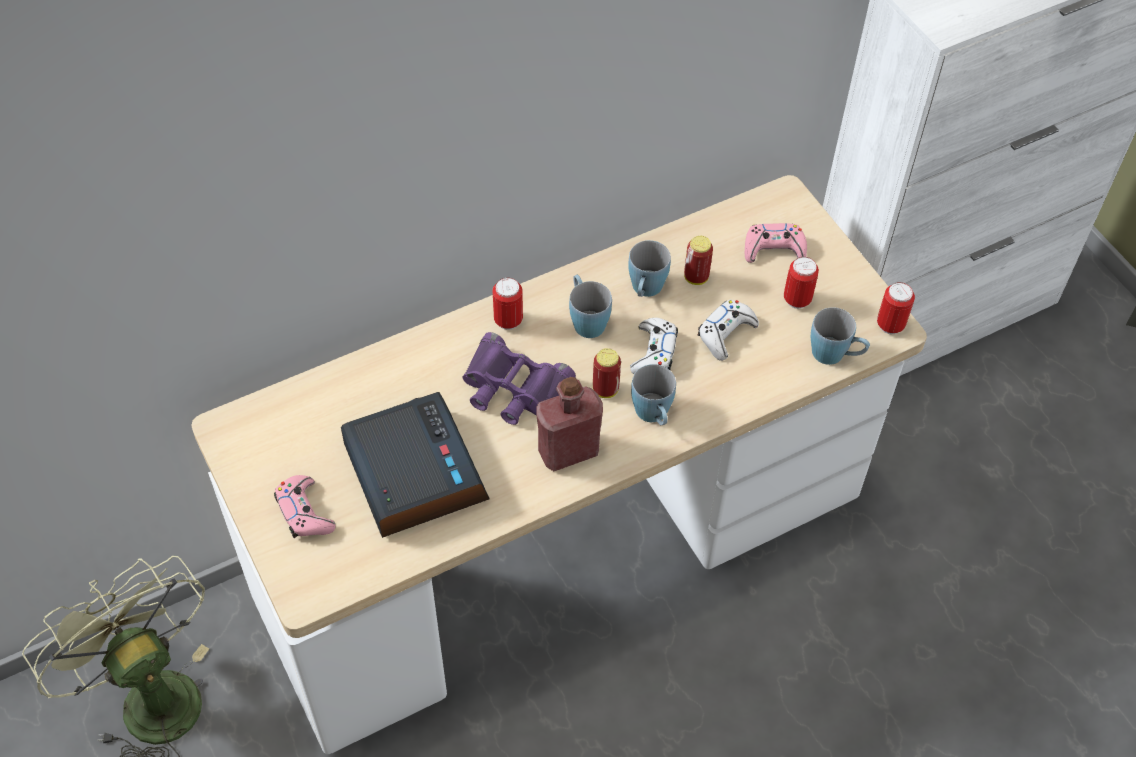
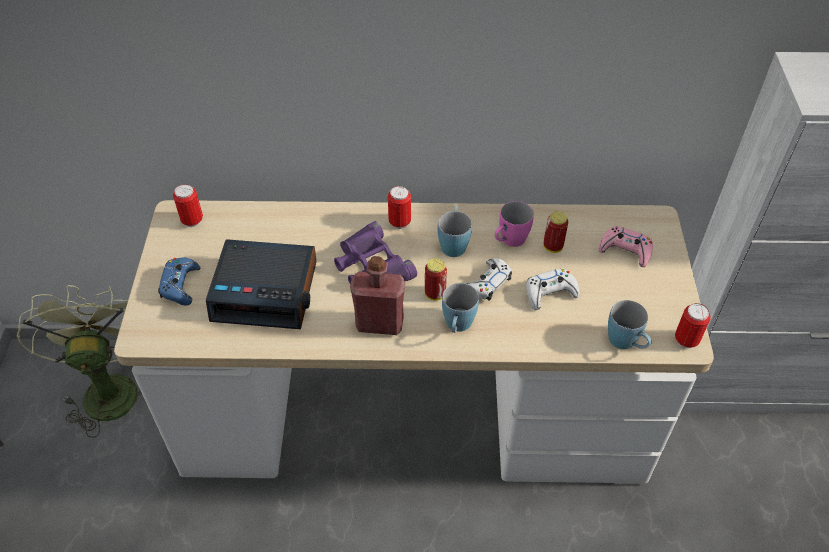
camera: 30 degrees right, 5 degrees down
(304, 512) = (180, 285): pink game controller -> blue game controller
(413, 472) = (266, 291): alarm clock -> alarm clock turned 90 degrees clockwise
(645, 291) = (509, 241): blue mug -> pink mug
(797, 300) = (621, 292): can -> can (192, 220)

